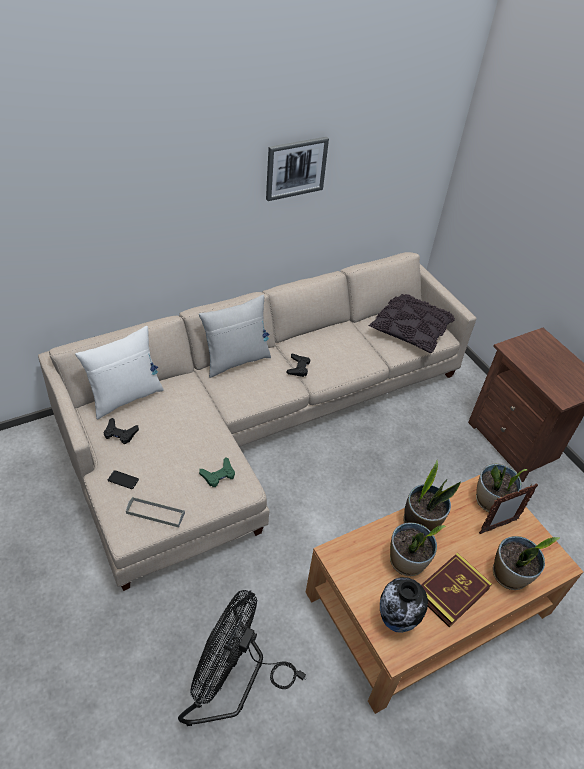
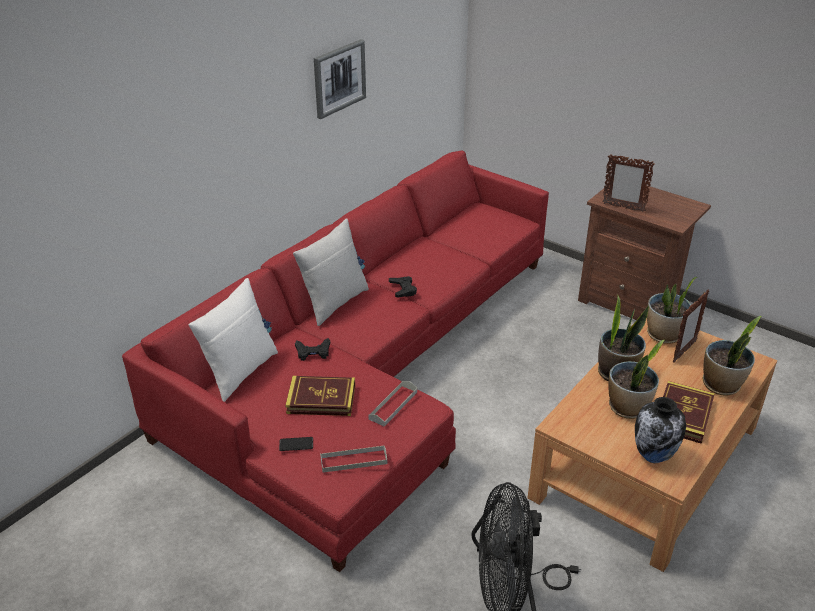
camera: 20 degrees left, 10 degrees down
(120, 433) = (260, 405): black game controller -> black game controller (313, 352)
(167, 447) = (321, 399): none -> book
(218, 475) = (393, 405): green game controller -> grey tray
(254, 418) = (367, 366): beige sofa -> red sofa
(411, 329) = (488, 225): black pillow -> none
(523, 362) = (623, 207): none -> picture frame

